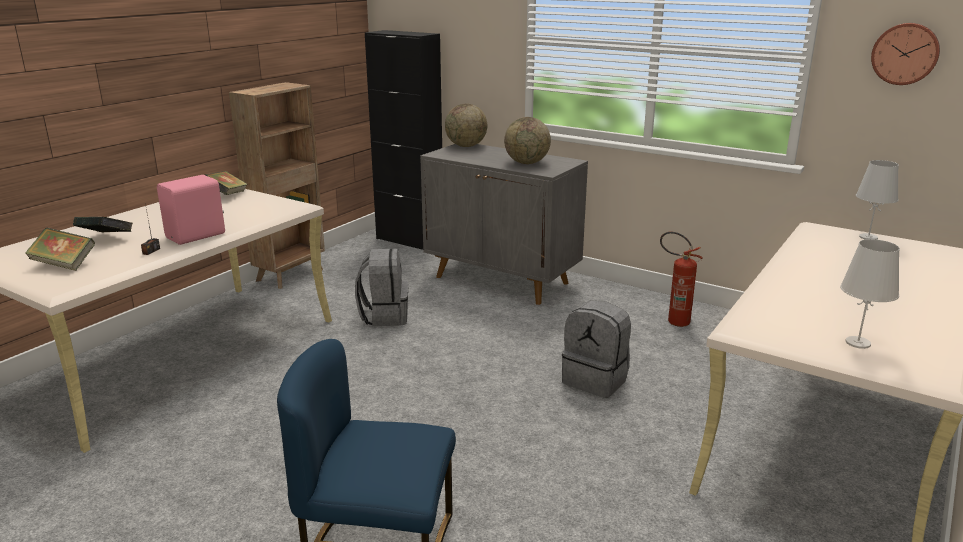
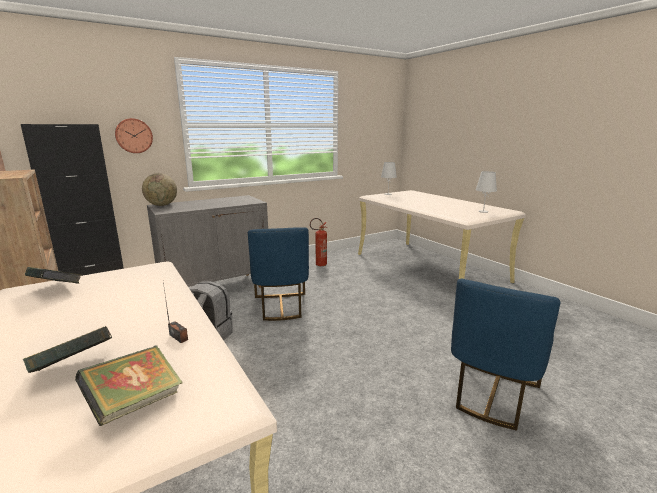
camera: 65 degrees left, 5 degrees down
(197, 236) = (168, 311): pink speaker -> none
(494, 333) = (280, 306): none -> blue chair
(527, 163) = (230, 202): globe -> none
(596, 380) = (357, 294): grey backpack -> none
(905, 53) = (367, 121): wall clock -> wall clock (134, 135)

